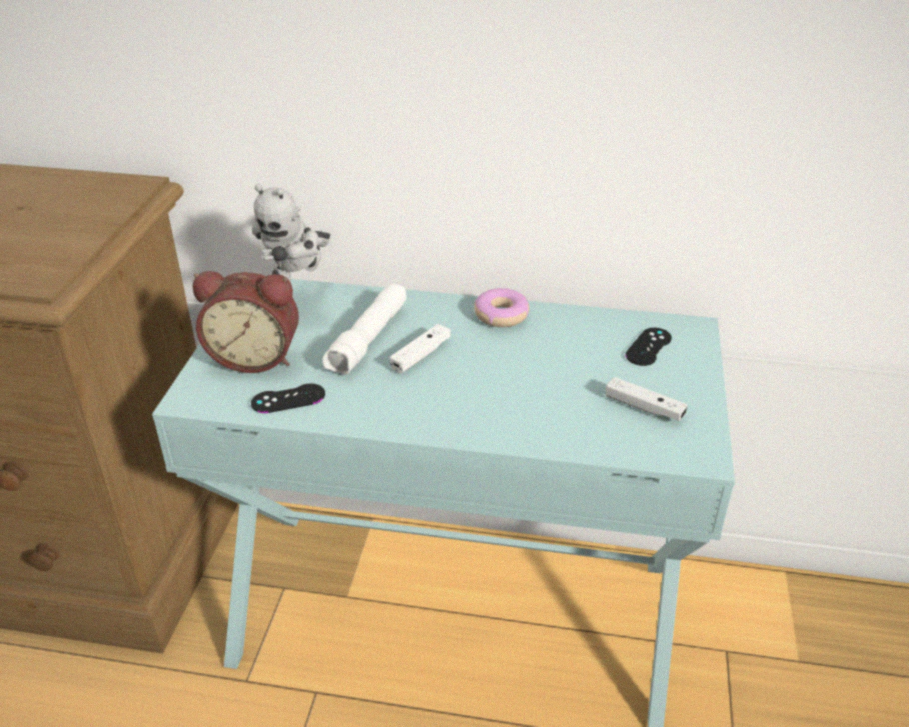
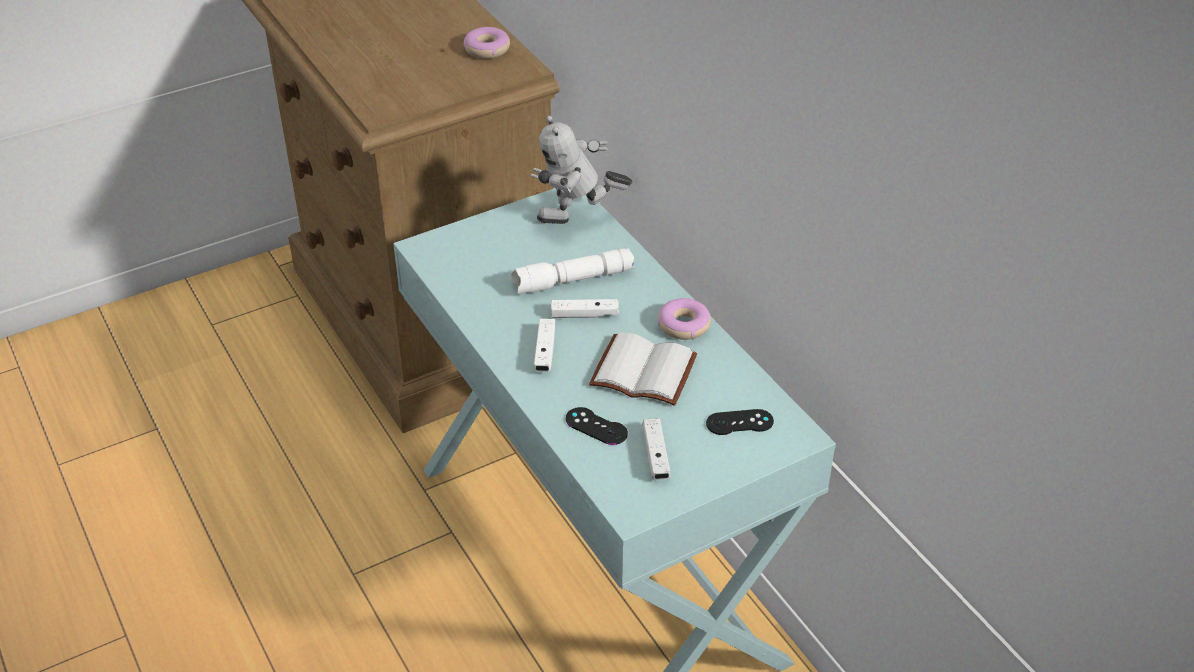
camera: 50 degrees right, 5 degrees up
(69, 188) = (487, 49): none -> donut
(256, 357) = (493, 245): alarm clock -> none
(288, 399) = (469, 286): black game controller -> black game controller (596, 426)
(439, 400) = (545, 352): none -> white game controller
(532, 364) = (641, 373): none -> white book

